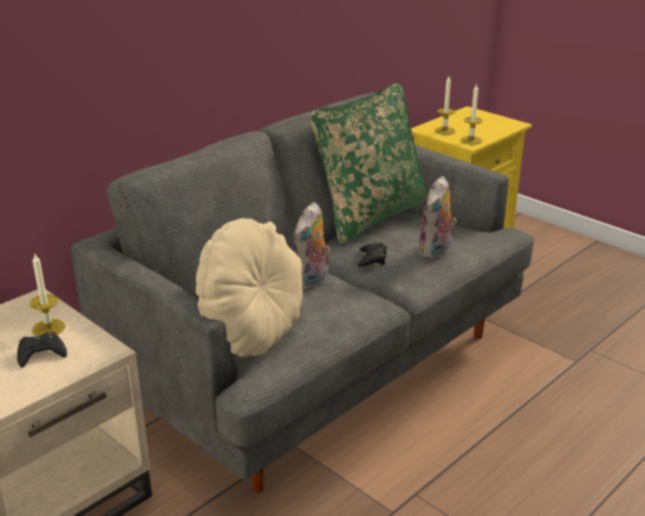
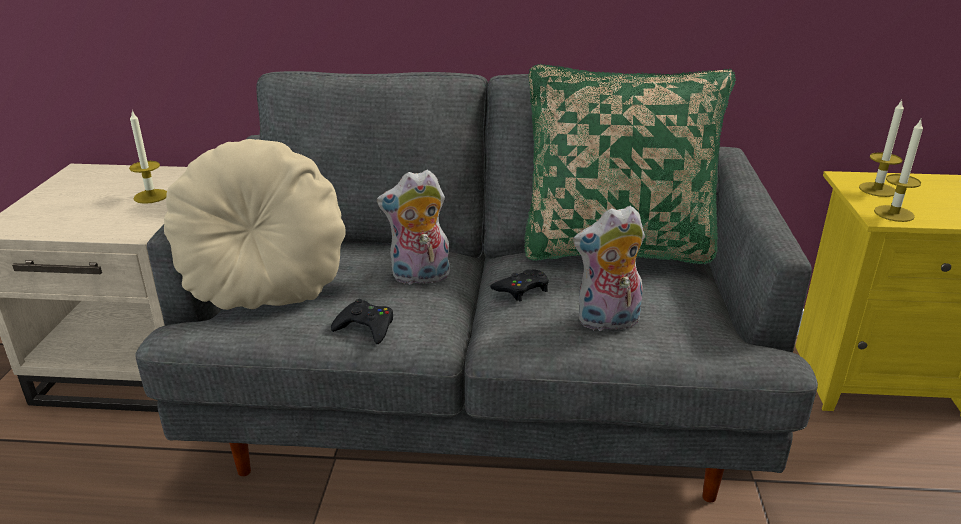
camera: 50 degrees right, 0 degrees up
(41, 354) = (106, 210): black game controller -> black game controller (366, 327)

